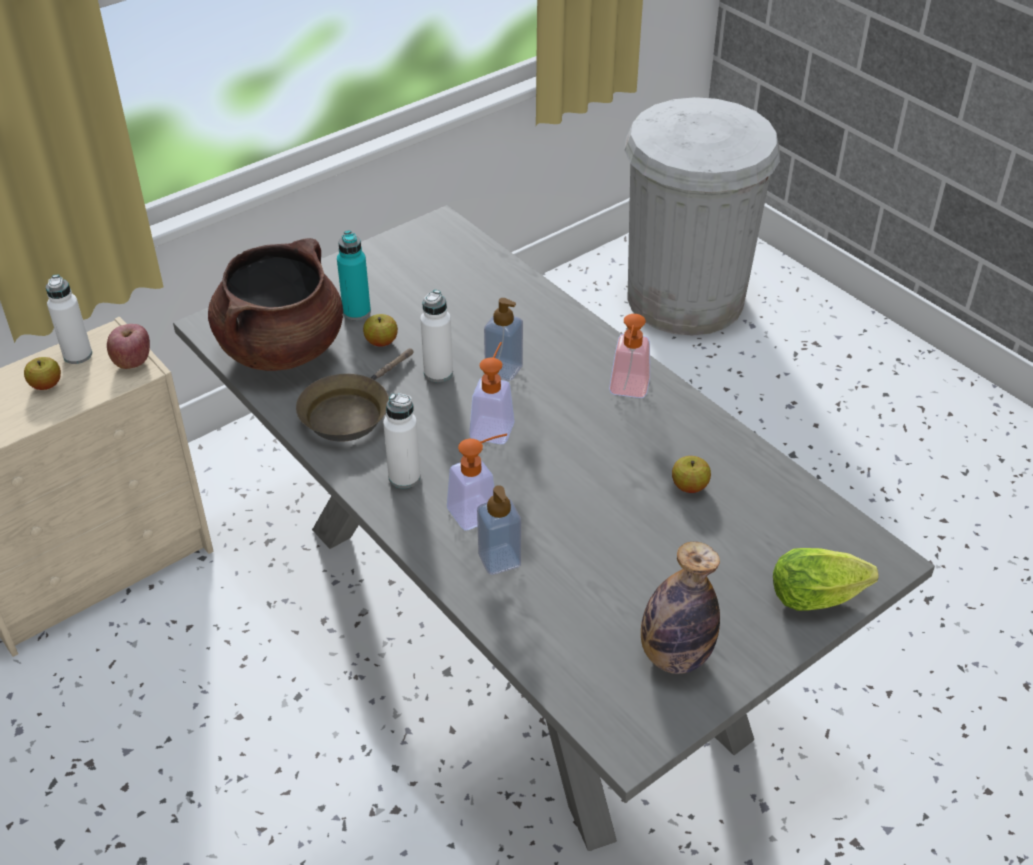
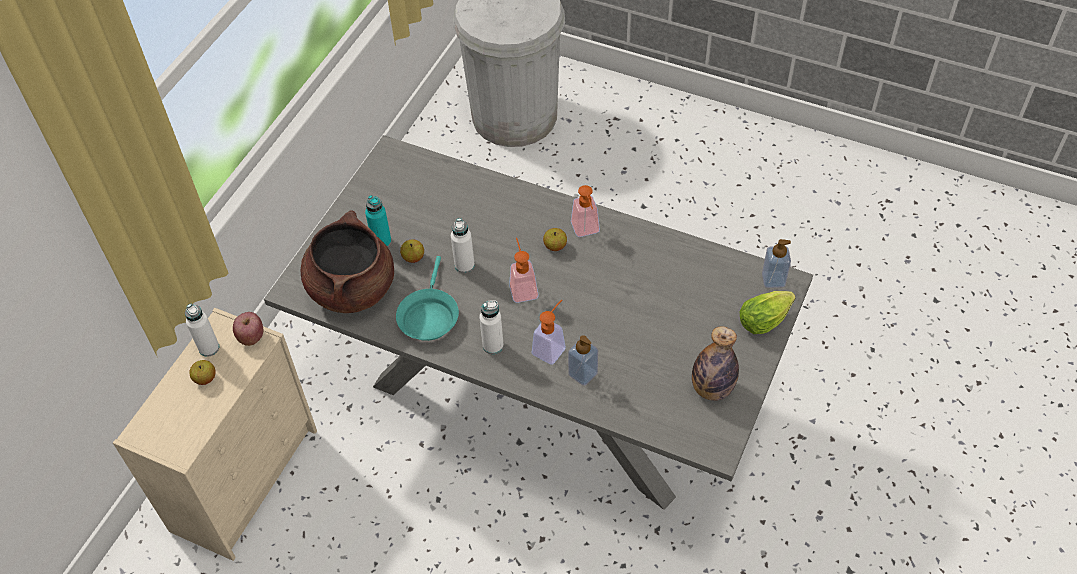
camera: 25 degrees left, 10 degrees up
(349, 412) = (428, 316): brown frying pan -> turquoise frying pan
(503, 369) = (503, 246): soap dispenser -> soap dispenser (773, 279)
(689, 486) = (659, 281): apple -> apple (555, 246)

